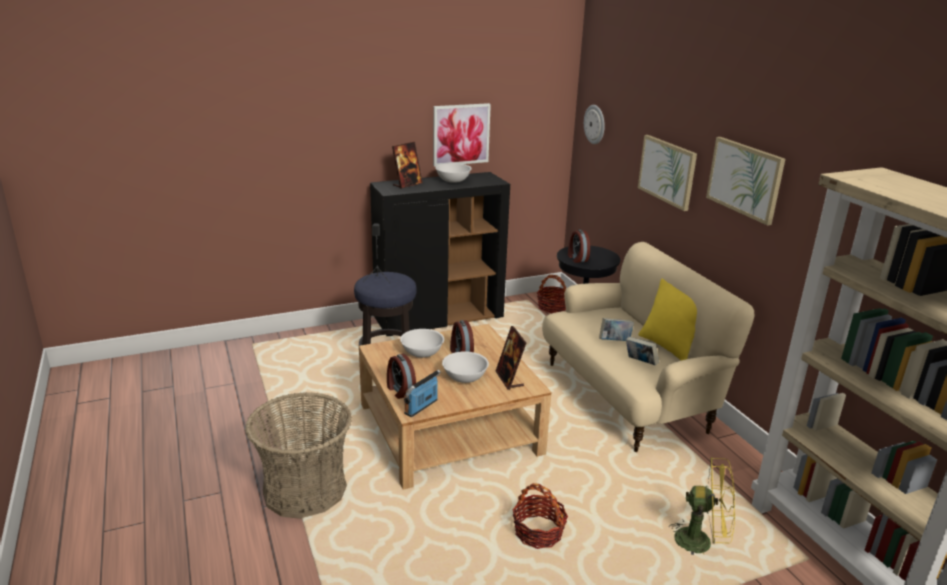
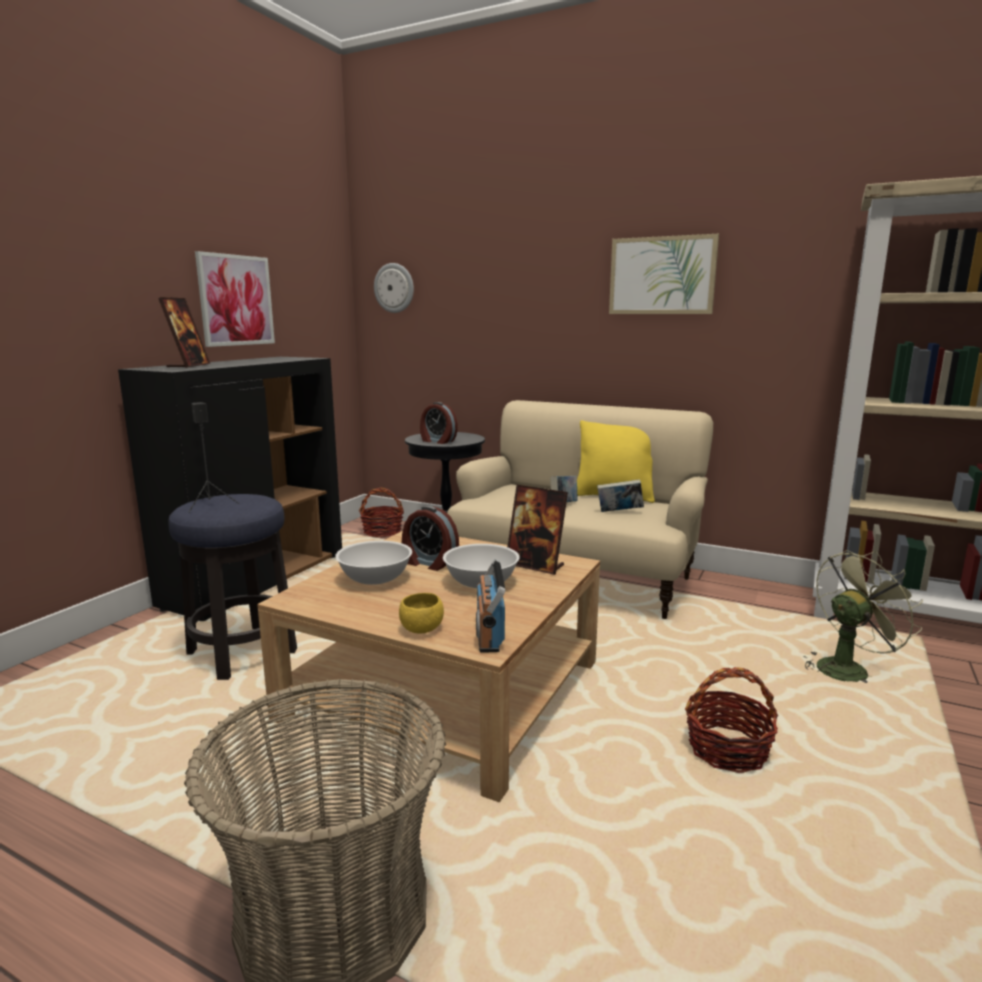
camera: 40 degrees left, 10 degrees down
(400, 390) = (421, 629): alarm clock -> yellow bowl
(453, 180) = (249, 361): white bowl -> none
(667, 171) = (534, 306): picture -> none
(701, 541) = (847, 667): yellow fan -> green fan

